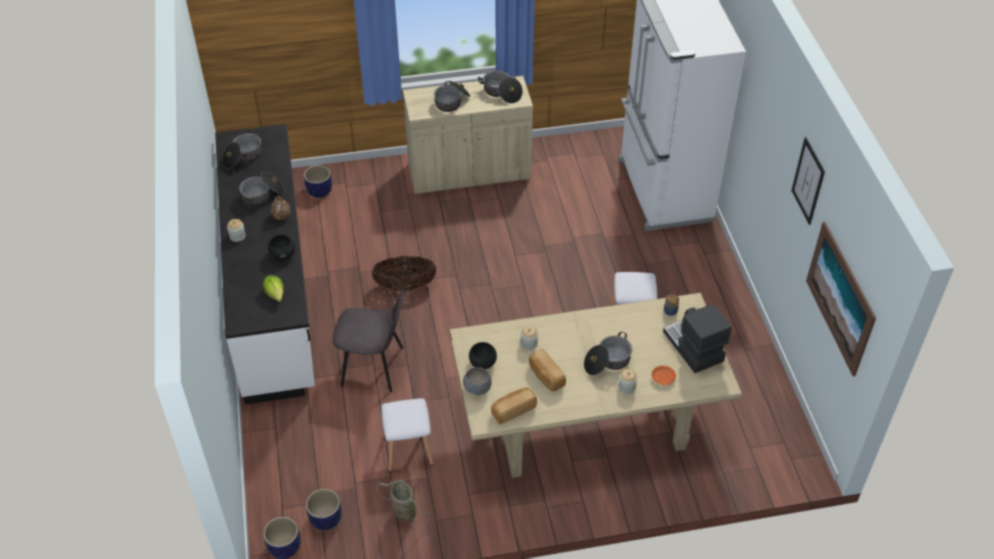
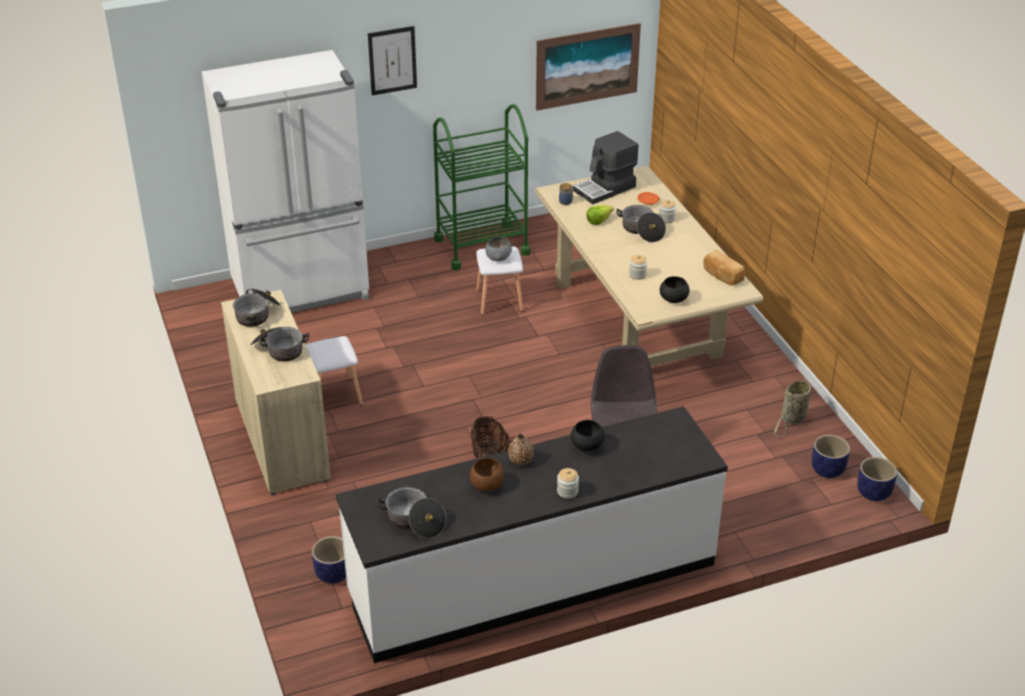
camera: 100 degrees left, 10 degrees down
(262, 195) = (486, 485): cooking pot -> brown bowl
(275, 294) = (650, 439): lettuce -> lettuce (598, 220)
(407, 449) = (719, 427): white stool -> white stool (334, 396)
(477, 387) = (705, 299): grey bowl -> grey bowl (498, 258)
(546, 376) = (674, 262): bread -> none
(727, 318) = (481, 246): none -> green cart
(808, 181) = (494, 41): picture -> picture (392, 60)

